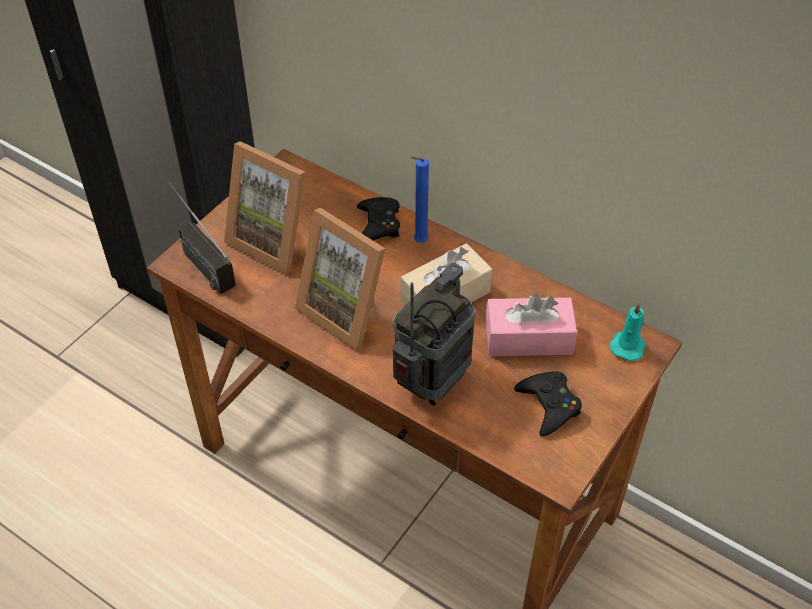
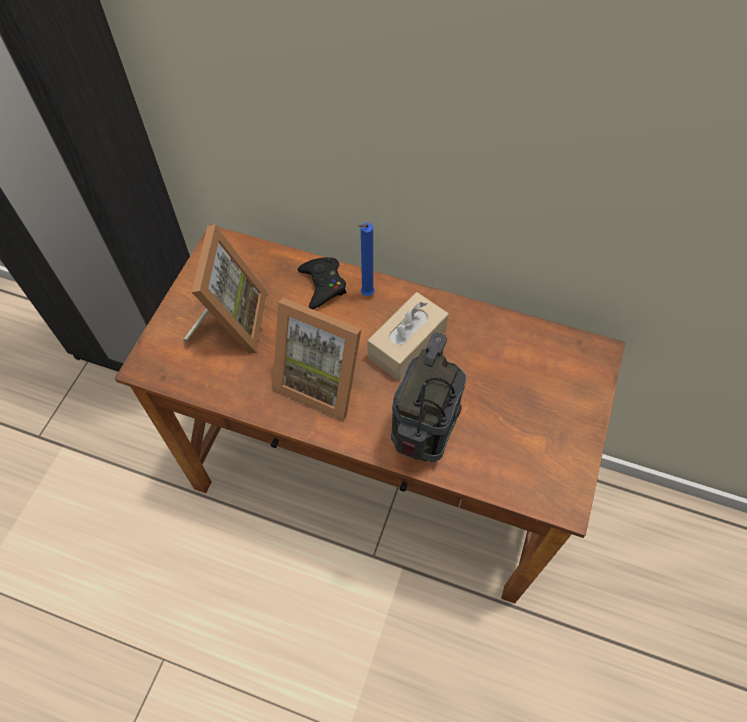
camera: 15 degrees left, 10 degrees up
(197, 259) = (162, 358): radio -> none
(274, 239) = (231, 321): picture frame -> picture frame turned 105 degrees counterclockwise
(528, 338) = (494, 370): pink tissue box -> none
(549, 405) = (533, 434): black game controller -> none
(628, 345) = (581, 357): turquoise candle -> none

